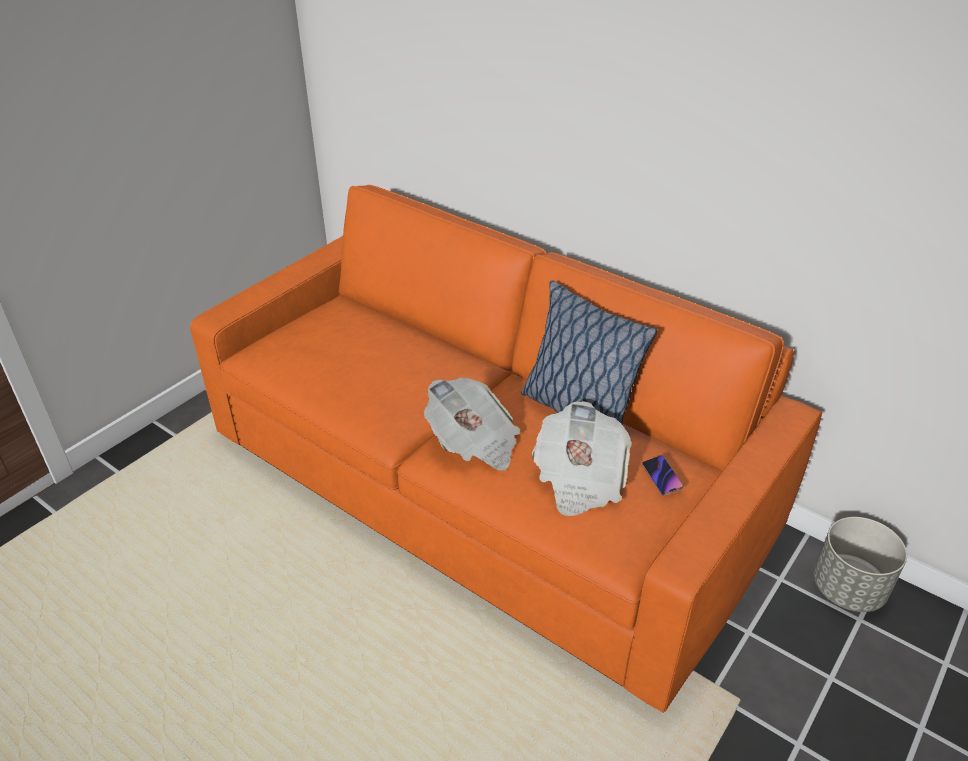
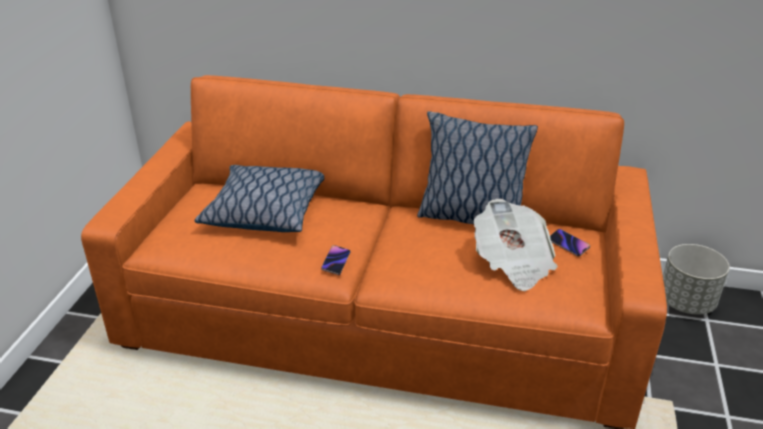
camera: 25 degrees left, 5 degrees down
(374, 344) = (264, 211): none -> pillow
(401, 419) = (336, 262): none -> phone
(474, 443) = (411, 261): newspaper -> none

